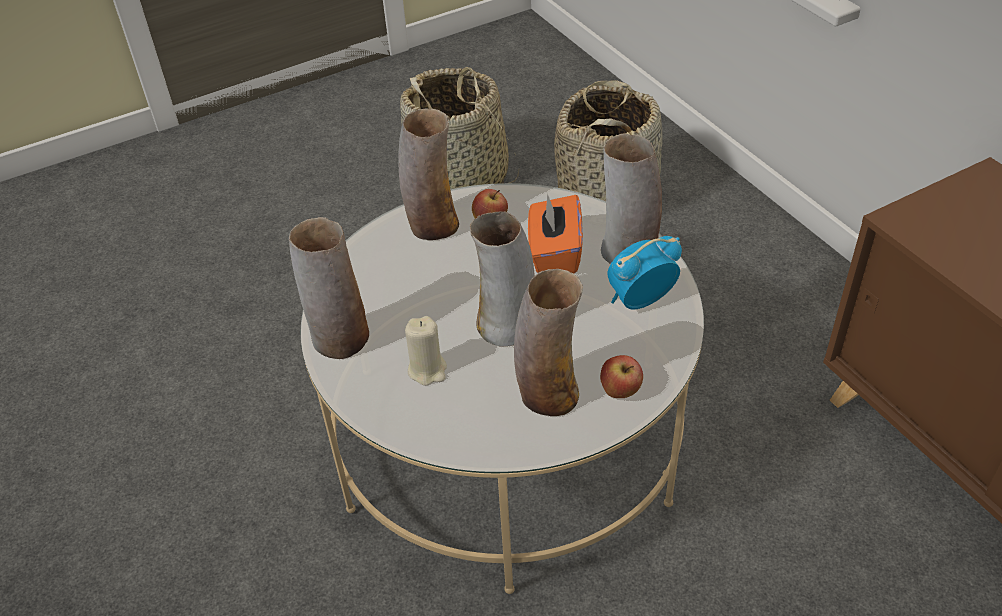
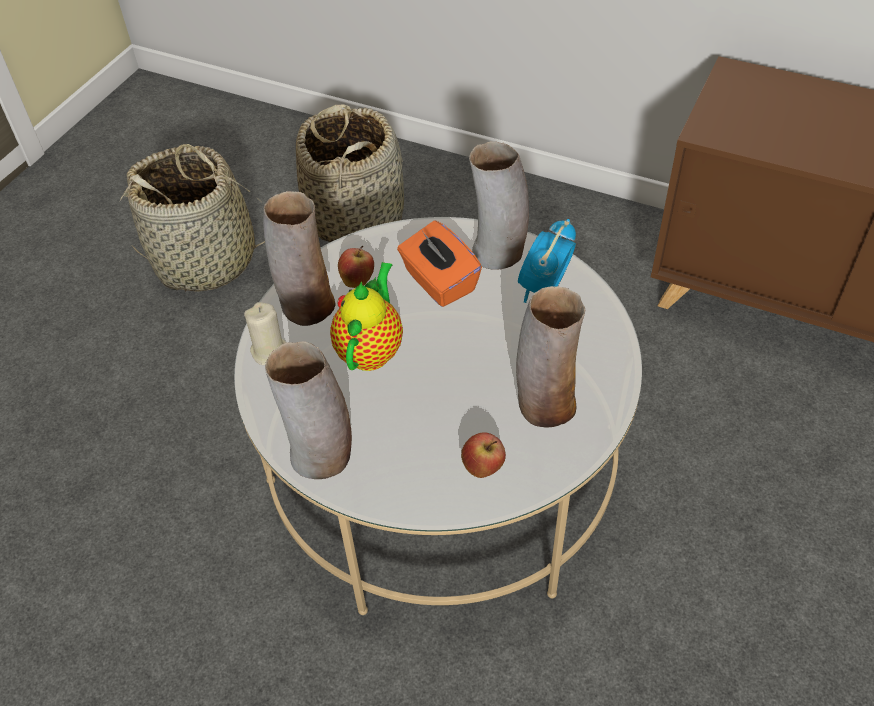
camera: 35 degrees left, 5 degrees up
(427, 370) = (426, 440): beige candle -> beige candle (271, 352)
(451, 280) = (371, 349): none -> teapot
(505, 325) = (456, 366): vase -> none
(620, 392) = (598, 373): apple -> apple (483, 468)

